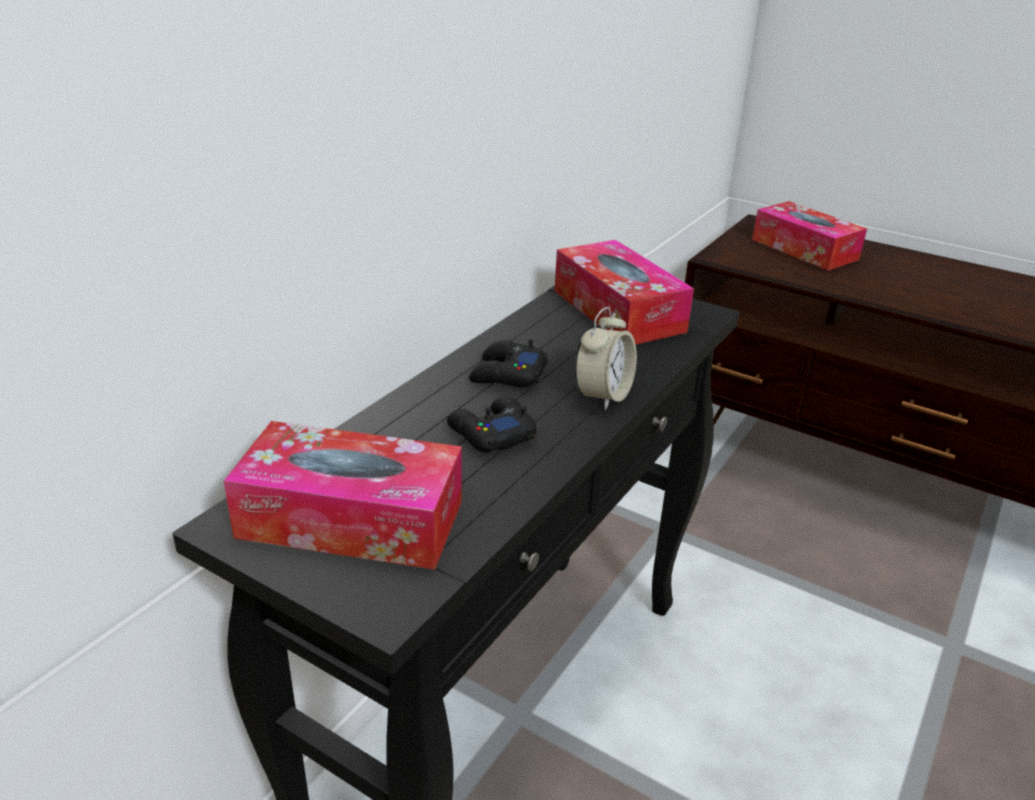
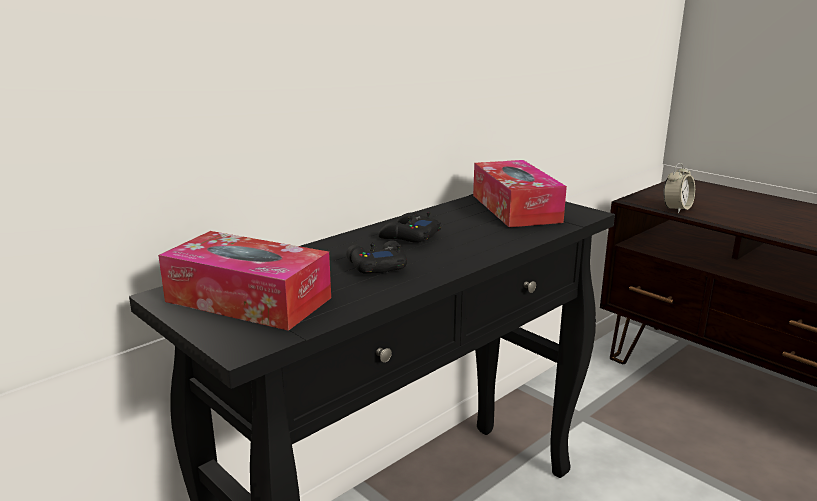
camera: 15 degrees right, 10 degrees down
(603, 396) = (474, 252): alarm clock -> alarm clock (676, 209)
(804, 249) = (715, 199): tissue box -> none

